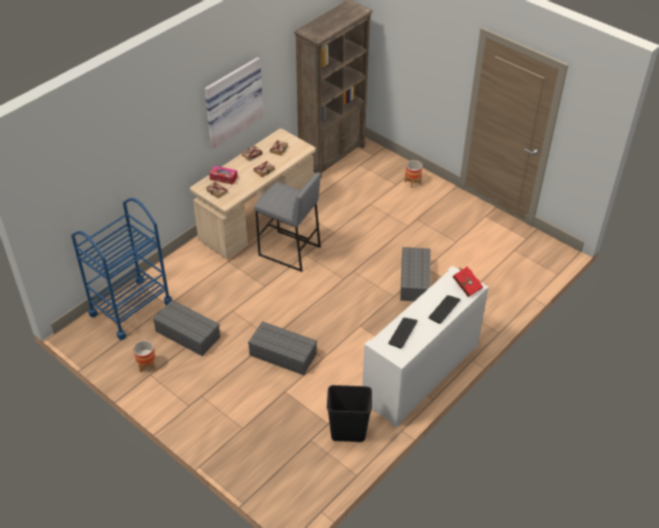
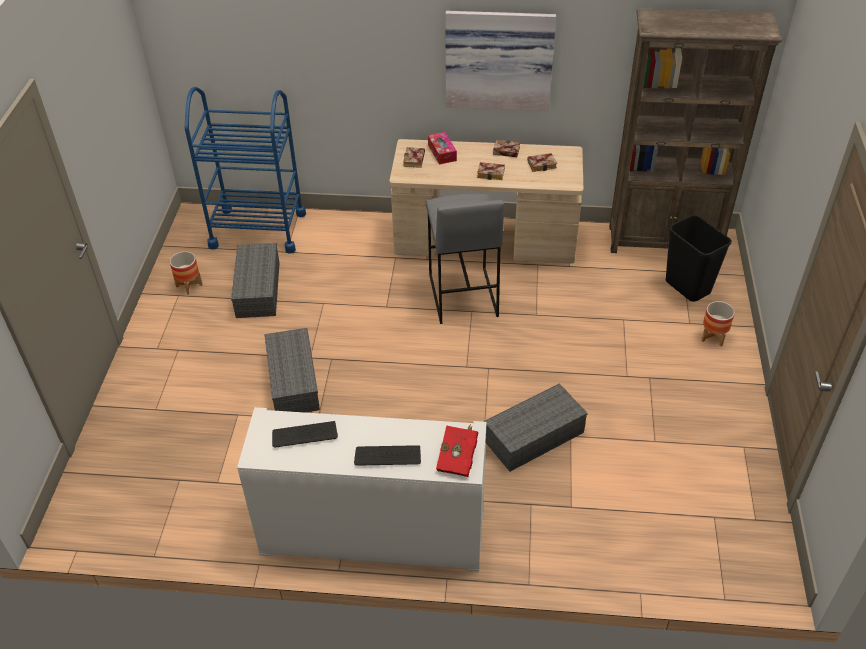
camera: 55 degrees right, 0 degrees up
(348, 432) = (217, 510): black trash can -> black trash can (688, 287)

